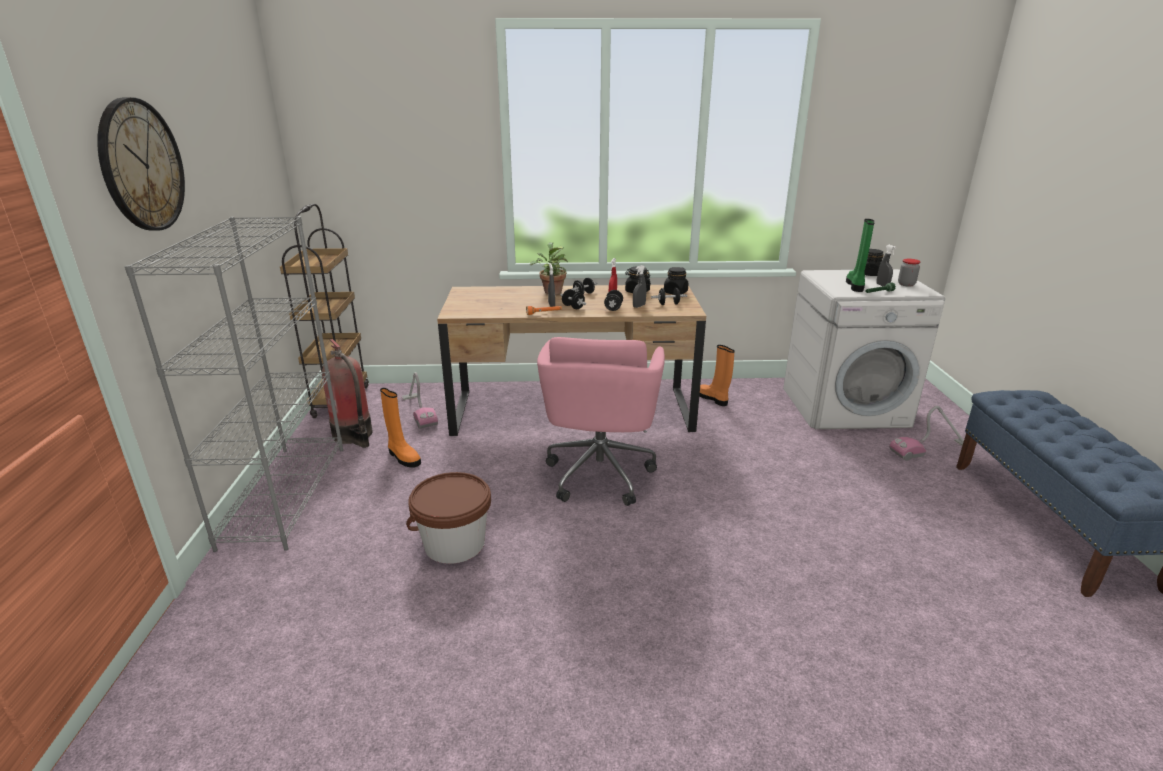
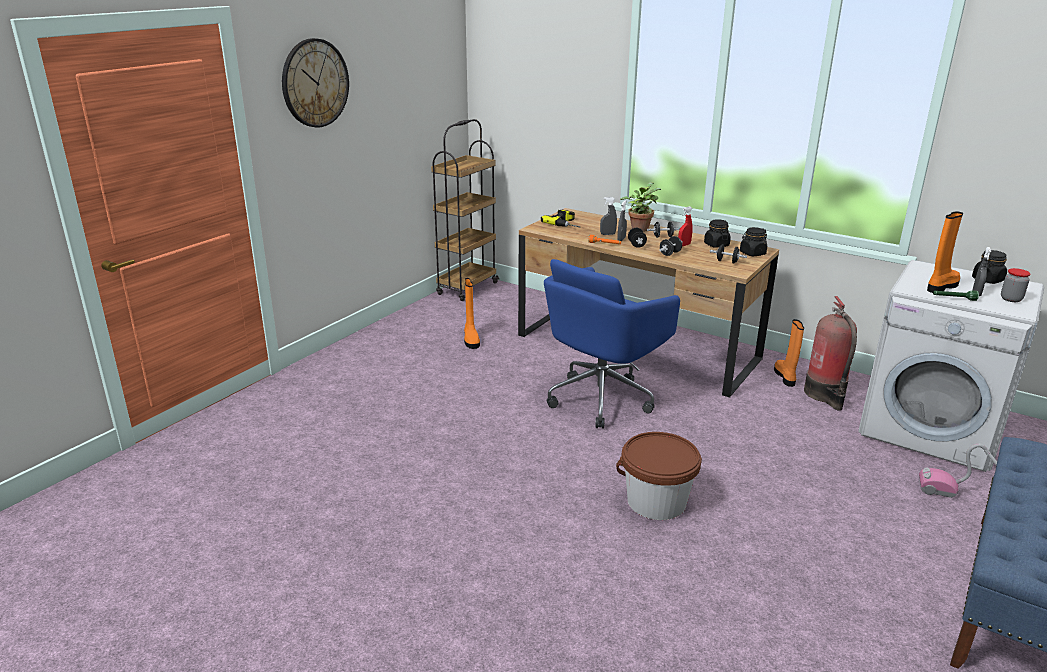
camera: 35 degrees right, 0 degrees up
(285, 494) = (376, 338): grey bookcase -> none
(354, 435) = (453, 314): fire extinguisher -> fire extinguisher (826, 394)
(419, 411) = (515, 311): vacuum cleaner -> none
(454, 544) = (446, 405): brown bucket -> brown bucket (656, 501)
(478, 301) = (567, 224): none -> power drill
(599, 472) = (603, 398): pink office chair -> blue office chair
(639, 306) = (696, 257): grey spray bottle -> grey spray bottle (607, 234)
(855, 285) = (941, 286): green boot -> orange boot

